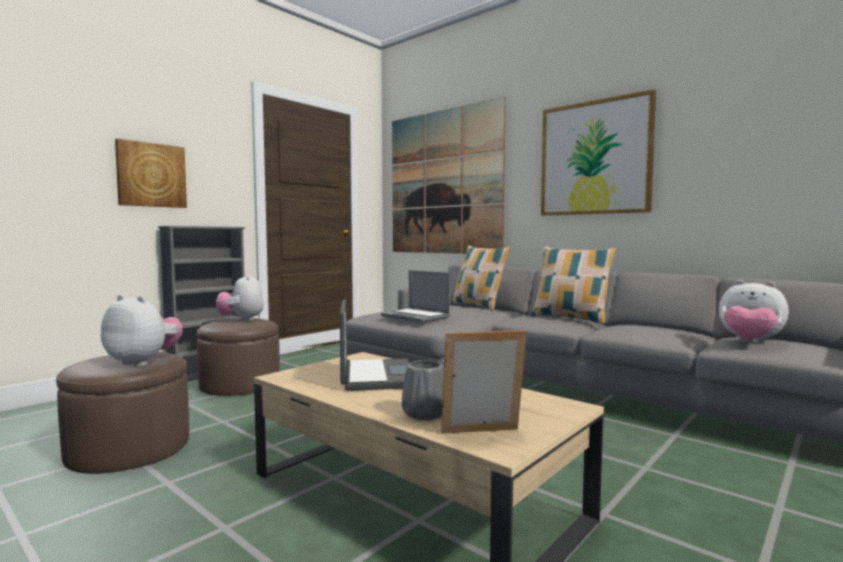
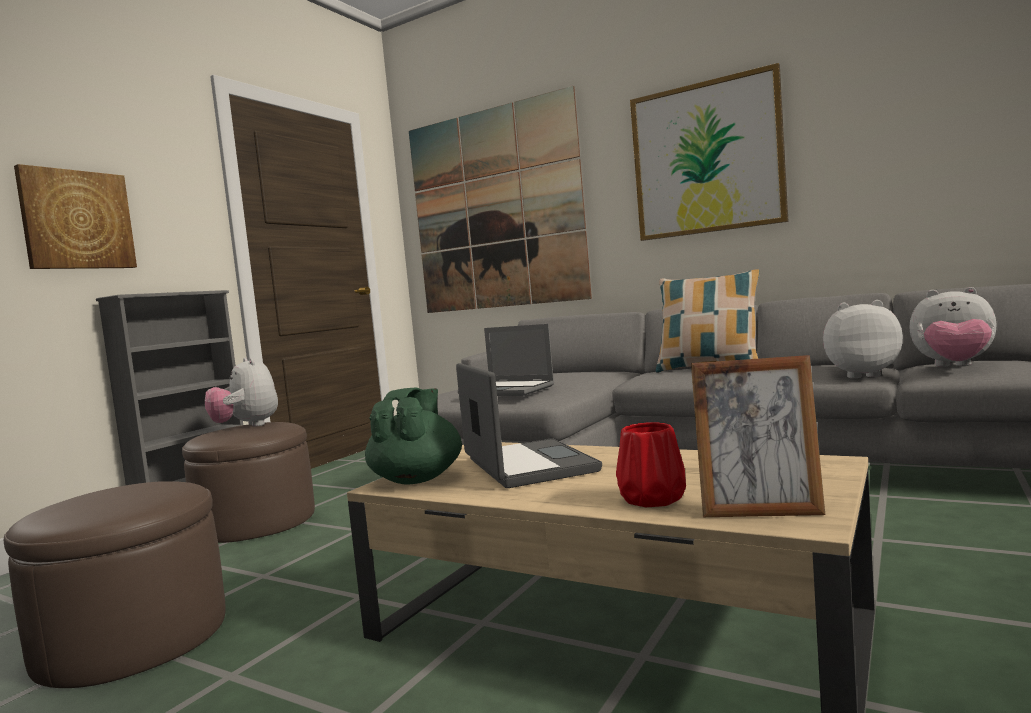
camera: 10 degrees left, 0 degrees up
(143, 362) = (148, 497): plush toy -> plush toy (860, 375)
(302, 375) = (417, 479): none -> green teapot
(423, 414) = (650, 499): grey vase -> red vase
(479, 306) = (573, 370): pillow -> none
(482, 435) = (760, 511): picture frame -> picture frame turned 150 degrees counterclockwise

